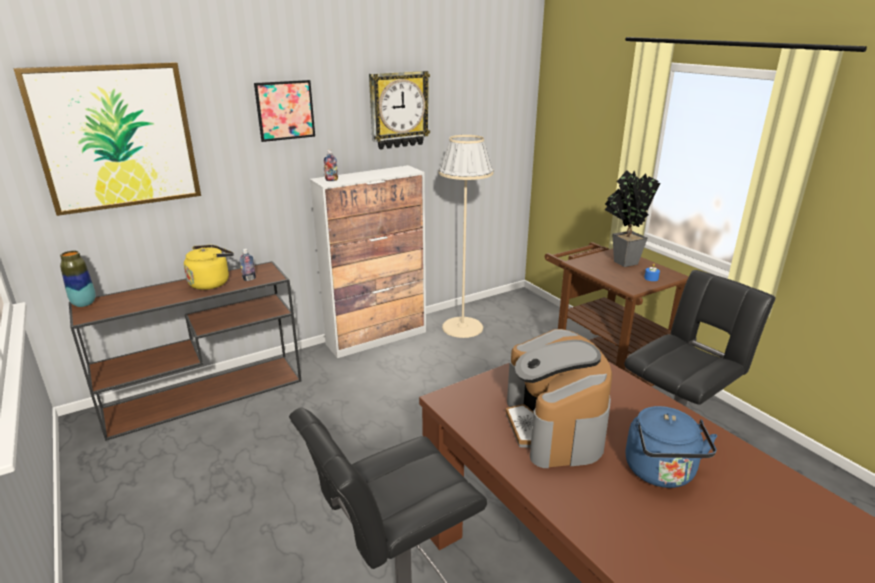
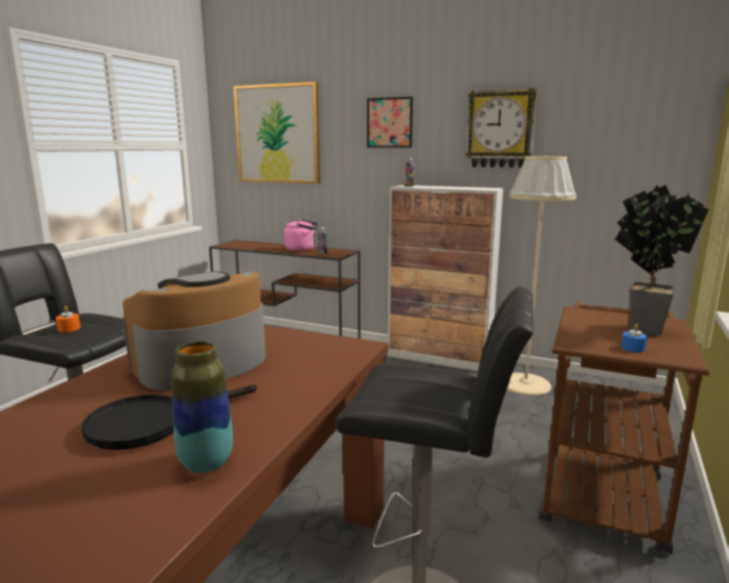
camera: 55 degrees right, 10 degrees down
(84, 303) = (237, 241): vase -> vase (206, 463)
(211, 283) = (302, 249): yellow kettle -> pink kettle
(401, 485) = (69, 329): none -> orange candle
(661, 473) = (152, 423): blue kettle -> black frying pan

